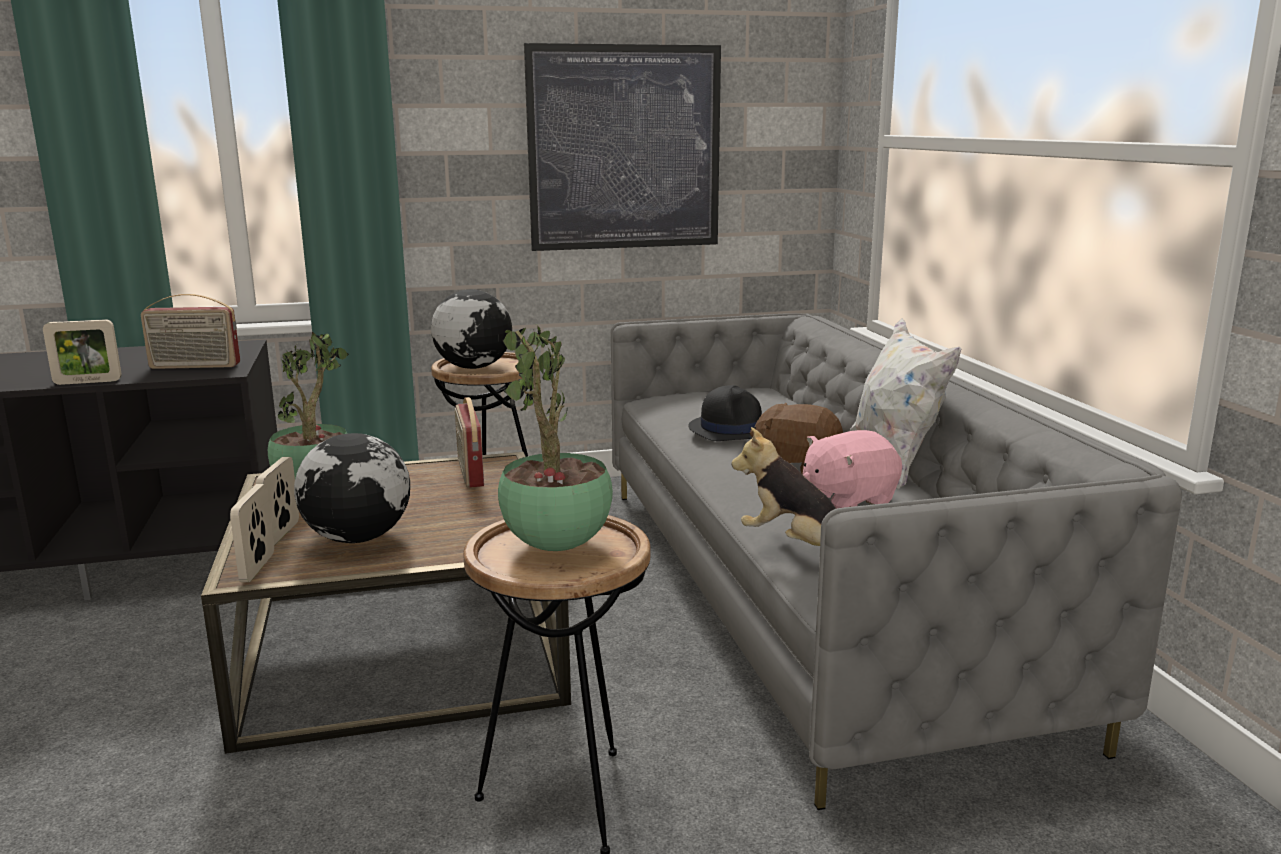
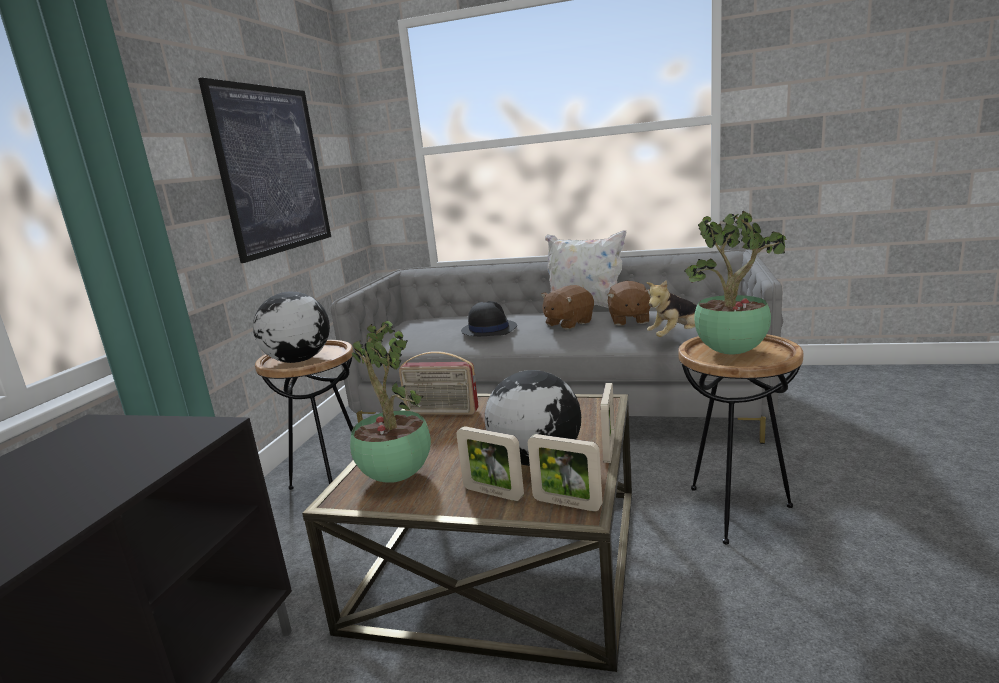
camera: 60 degrees left, 0 degrees up
(88, 382) = (87, 512): picture frame -> picture frame (609, 449)
(194, 366) = (146, 445): radio -> none
(848, 499) = (629, 320): pink plush toy -> brown plush toy

